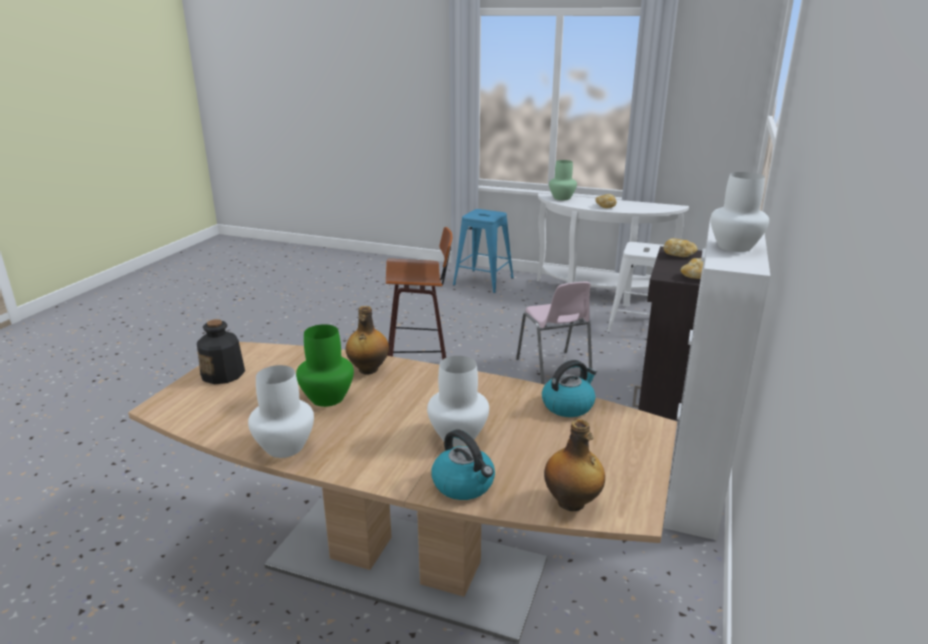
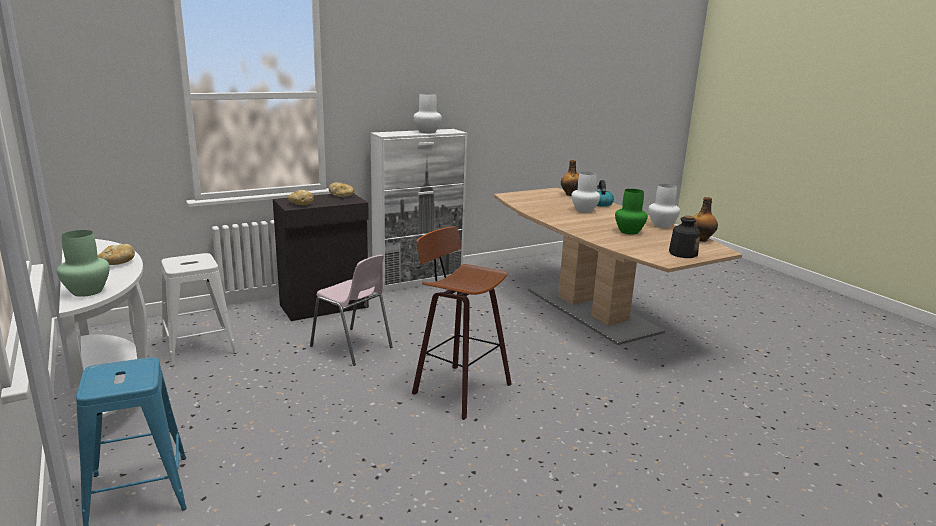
camera: 140 degrees left, 5 degrees down
(368, 370) = (595, 234): bottle -> bottle (701, 239)
(553, 370) = (352, 347): pink chair -> pink chair turned 105 degrees clockwise
(568, 405) = (524, 204): kettle -> none

